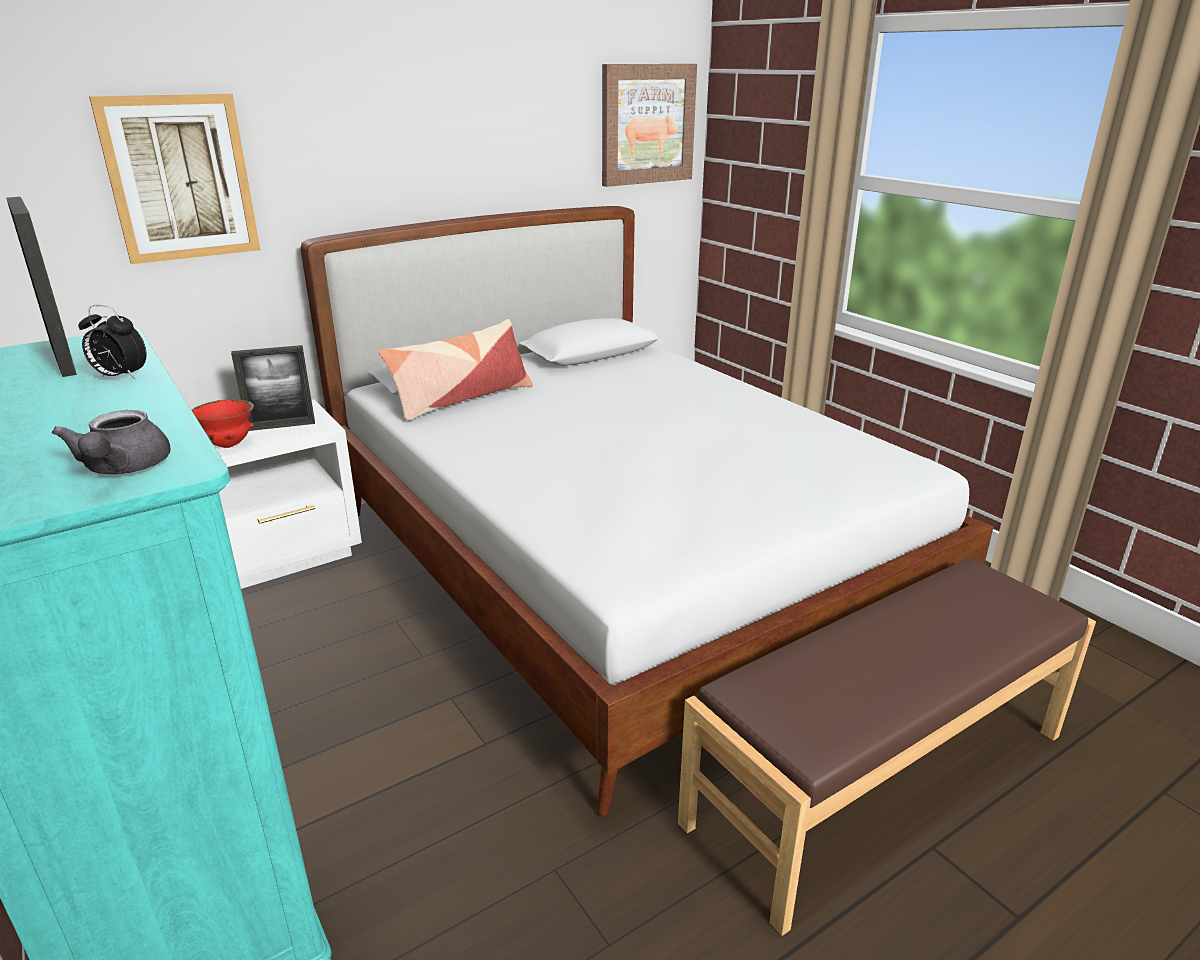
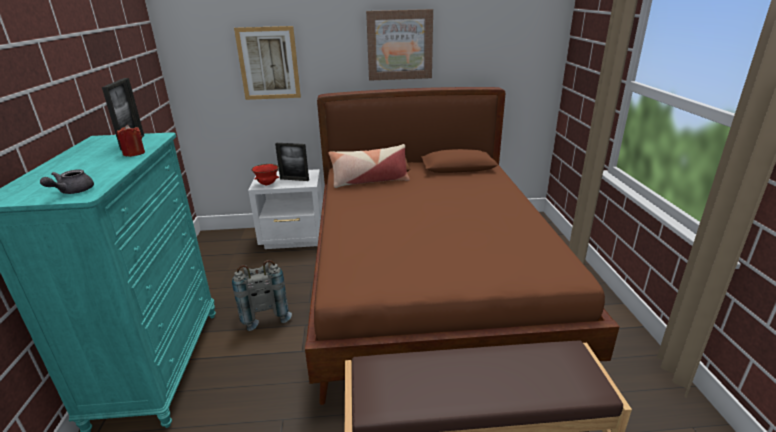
camera: 30 degrees right, 0 degrees up
(120, 377) = (134, 153): alarm clock -> red candle
(349, 707) = (264, 314): none -> grey backpack
(617, 569) = (429, 287): white bed -> brown bed
(647, 124) = (524, 41): picture -> picture (399, 45)

